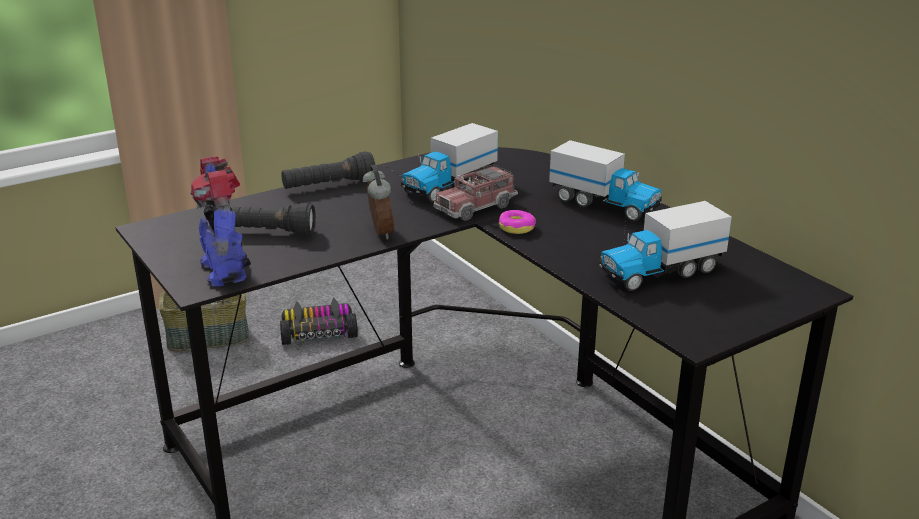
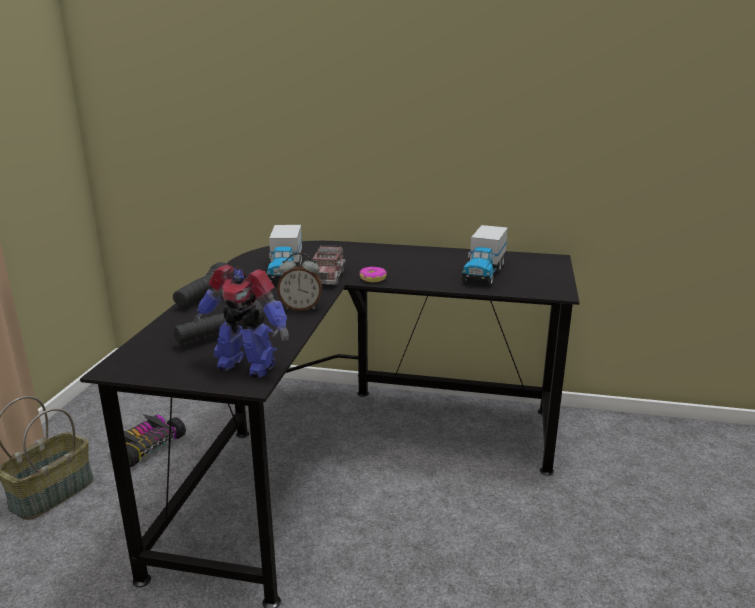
camera: 45 degrees left, 5 degrees down
(379, 233) = (300, 308): alarm clock -> alarm clock turned 150 degrees clockwise
(604, 204) = (391, 254): toy truck -> none

